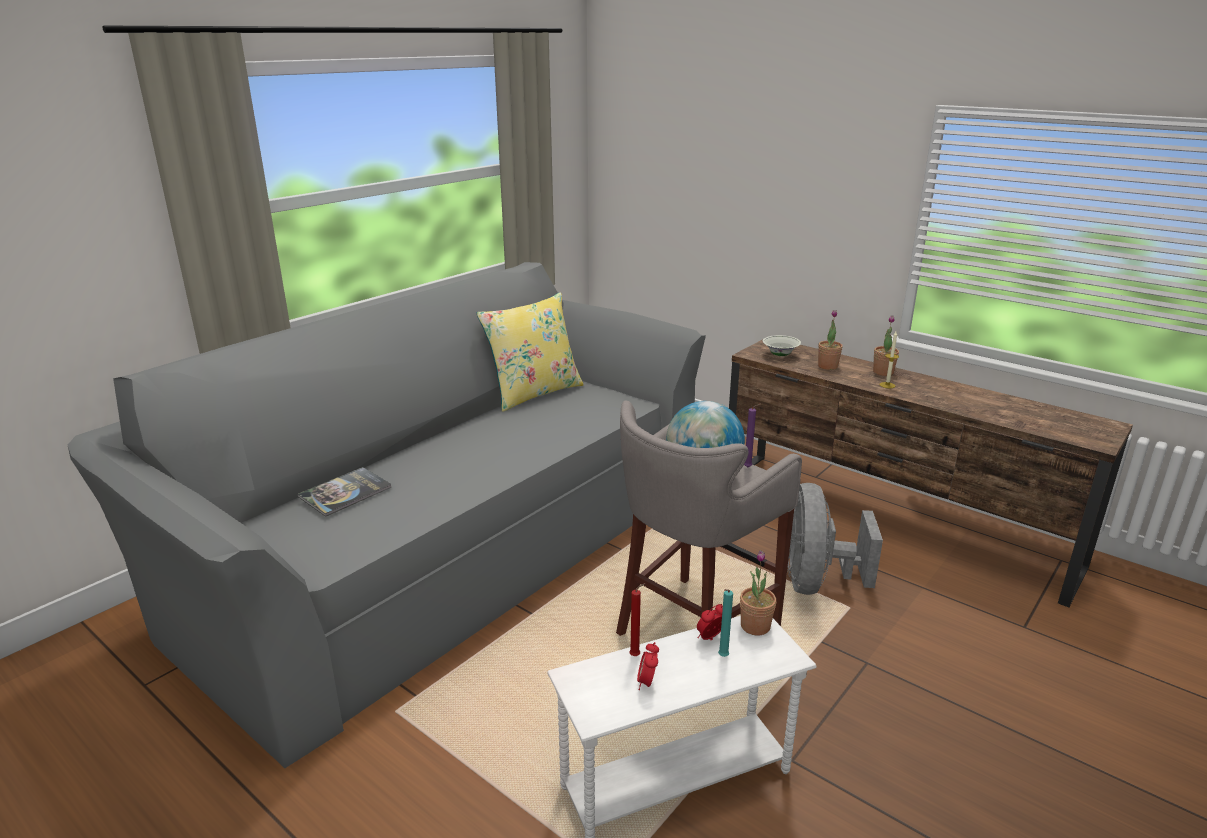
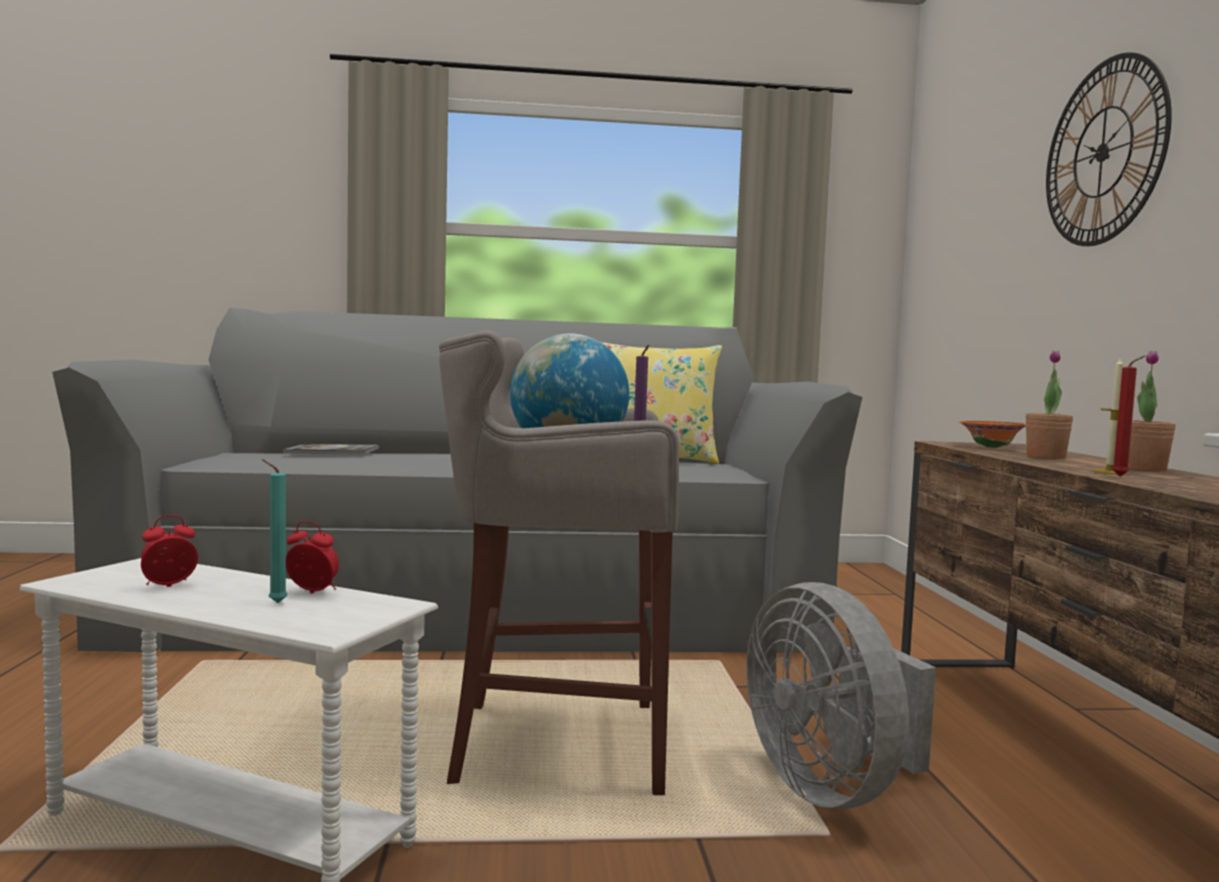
camera: 45 degrees right, 20 degrees down
(636, 656) = (223, 574): red candle -> red candle (1122, 476)
(755, 626) = (380, 604): potted plant -> none
(780, 355) = (992, 447): white bowl -> orange bowl
(803, 154) = (1103, 152): none -> wall clock
(815, 582) = (831, 787): grey fan -> grey fan turned 75 degrees counterclockwise

